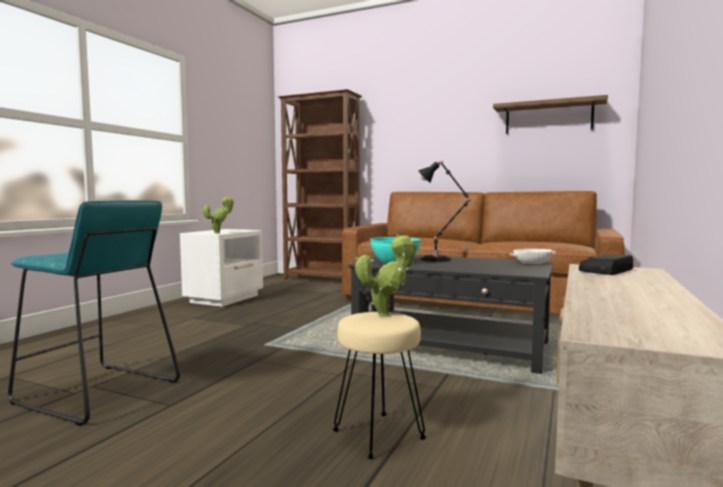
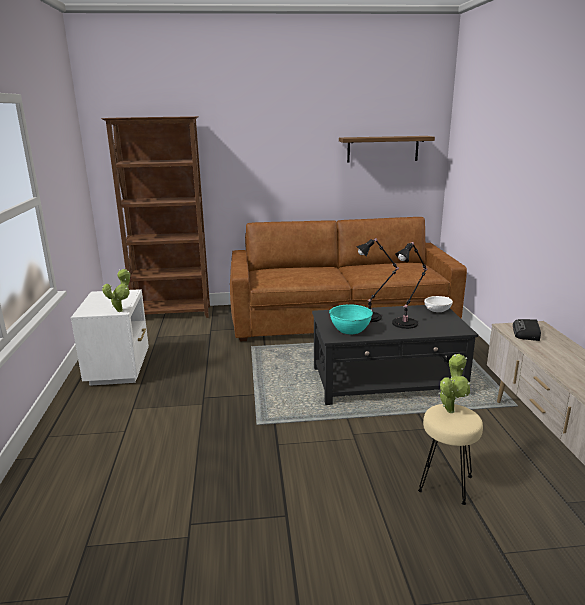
camera: 30 degrees left, 15 degrees up
(96, 392) = (207, 528): turquoise stool -> none
(470, 265) = (406, 323): none -> black table lamp

